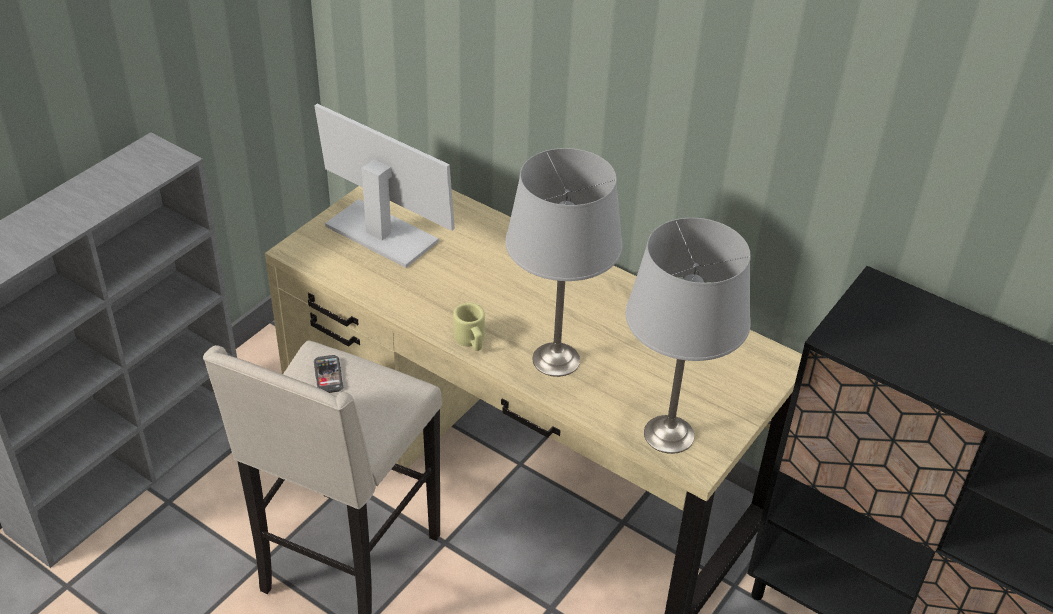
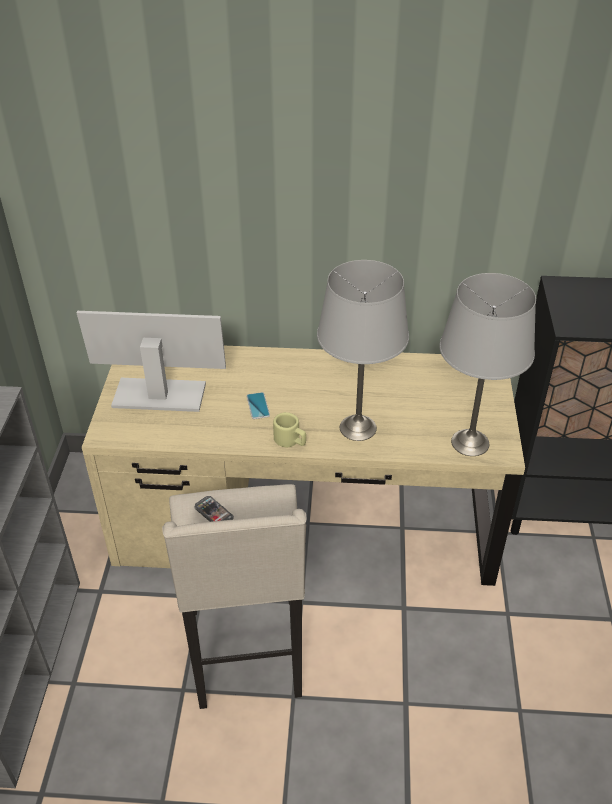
camera: 30 degrees left, 0 degrees up
(470, 288) = (258, 406): none -> phone

